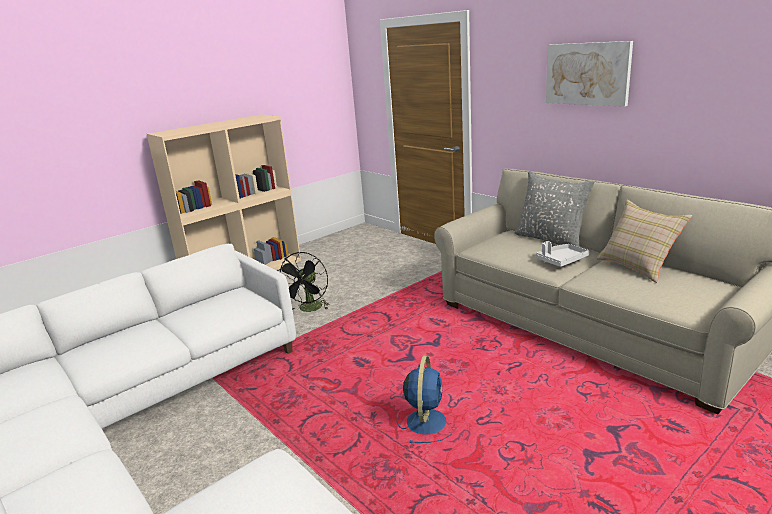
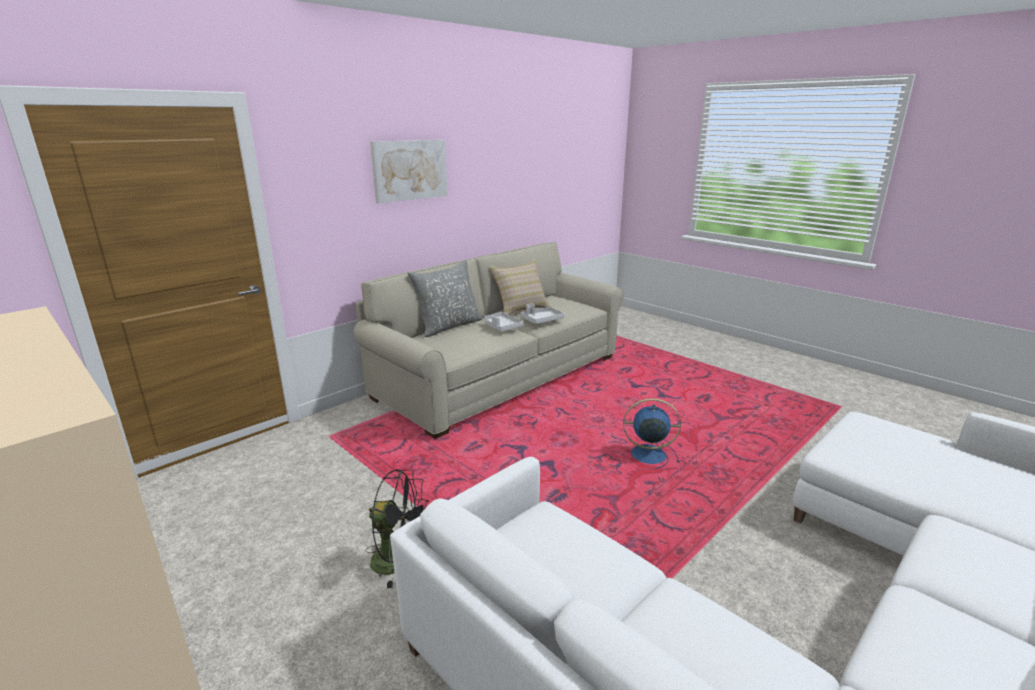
camera: 95 degrees left, 0 degrees up
(599, 279) = (541, 320): none -> grey tray

